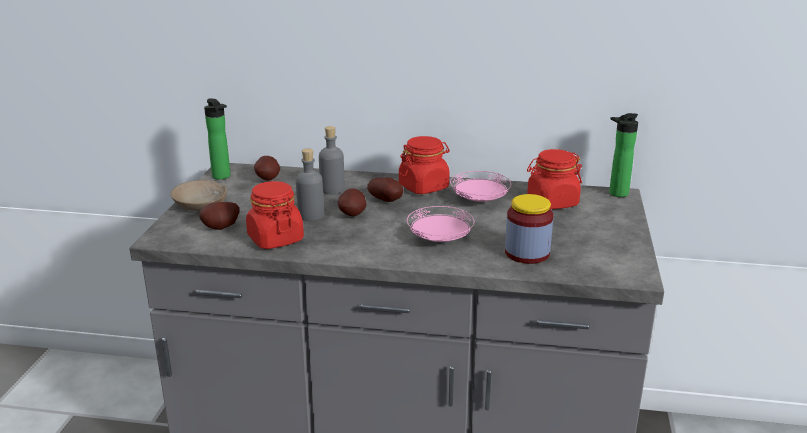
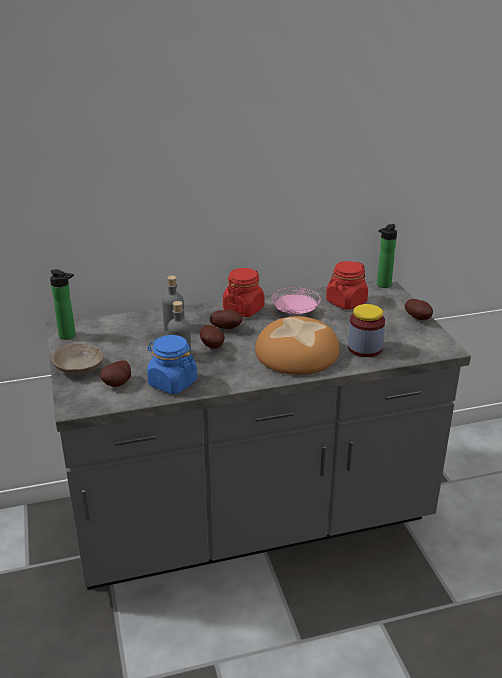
camera: 25 degrees left, 5 degrees up
(268, 179) = (112, 329): potato -> potato (419, 318)
(275, 239) = (172, 383): red jar -> blue jar
(440, 240) = (297, 352): pink plate -> bread

